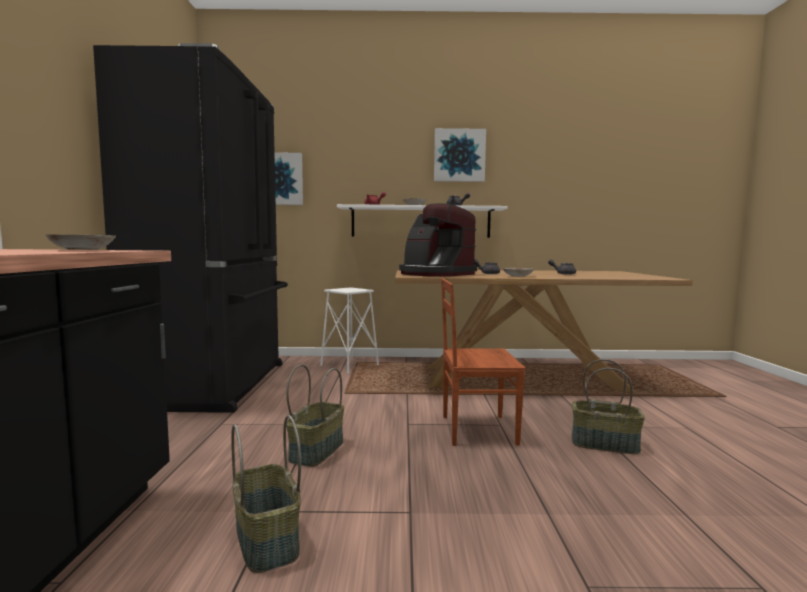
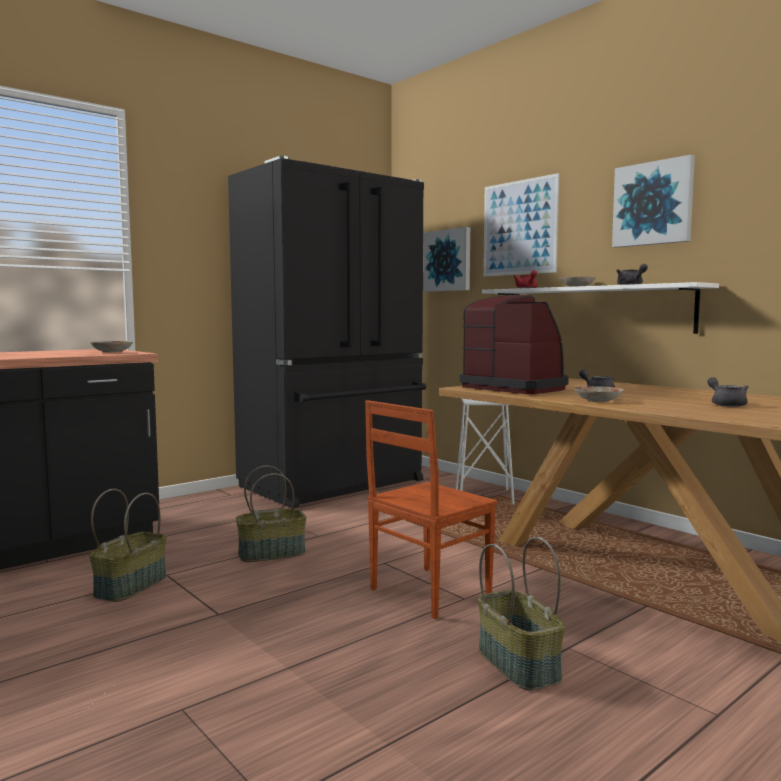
camera: 50 degrees right, 0 degrees up
(352, 159) = (519, 228): none -> picture
(435, 274) = (516, 388): coffee machine -> coffee machine turned 135 degrees clockwise
(476, 429) = (427, 592): brown chair -> brown chair turned 90 degrees counterclockwise

